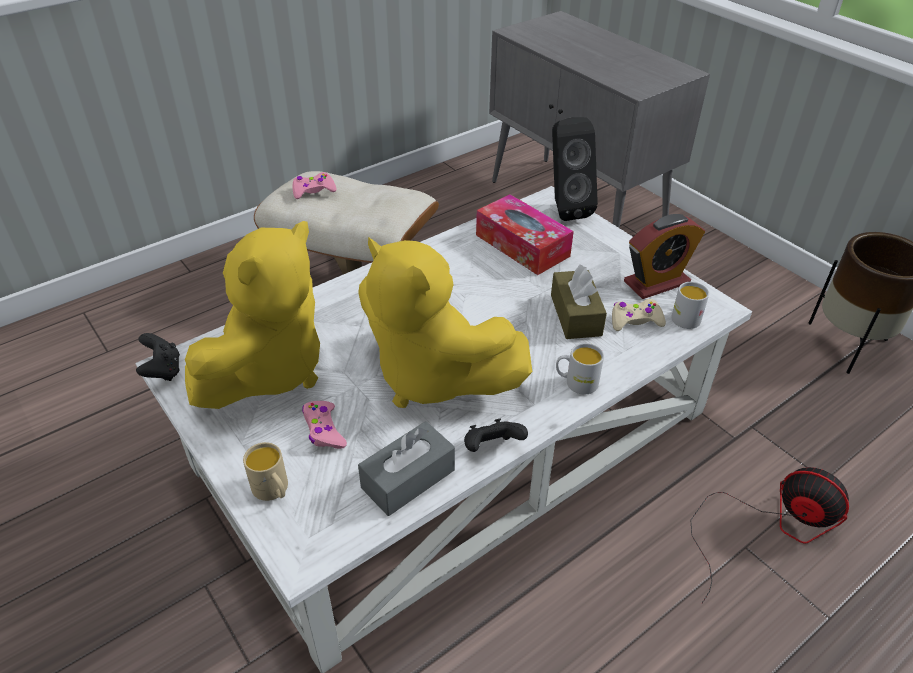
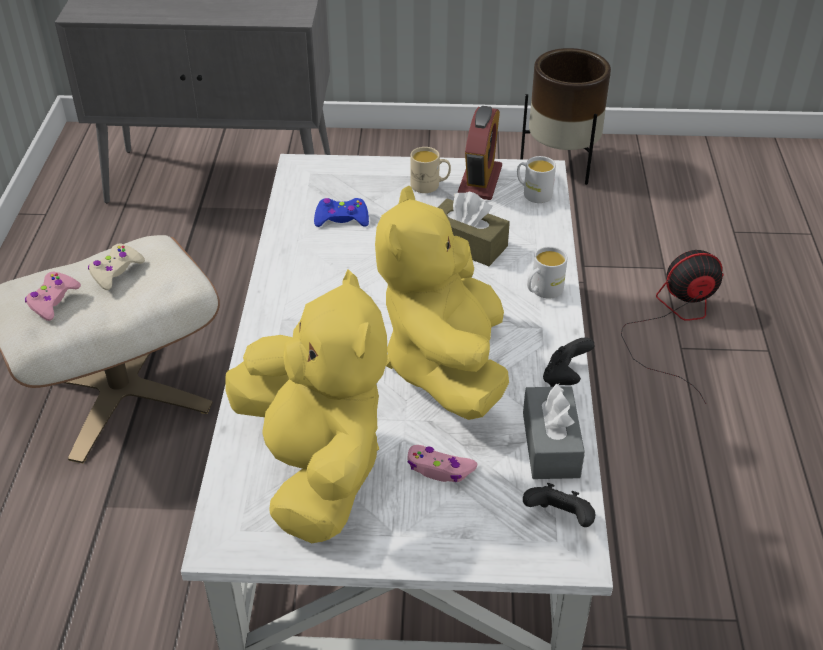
camera: 50 degrees left, 0 degrees up
(163, 371) = (222, 552): black game controller -> black game controller (559, 519)
(273, 490) = (481, 539): beige mug -> beige mug (430, 185)
(432, 376) = (446, 366): yellow plush toy -> yellow plush toy turned 105 degrees clockwise
(522, 245) = (341, 219): tissue box -> blue game controller
(564, 208) = (323, 166): black speaker -> none
(635, 320) = (509, 219): beige game controller -> beige game controller (116, 272)

